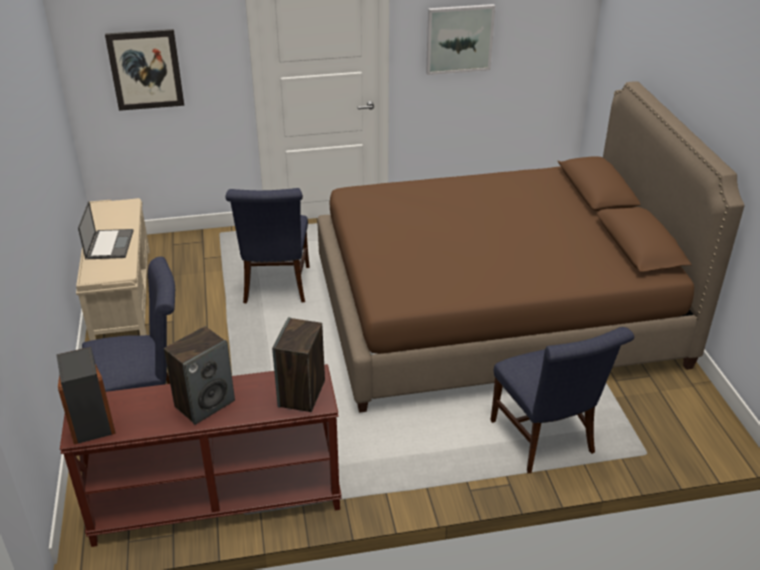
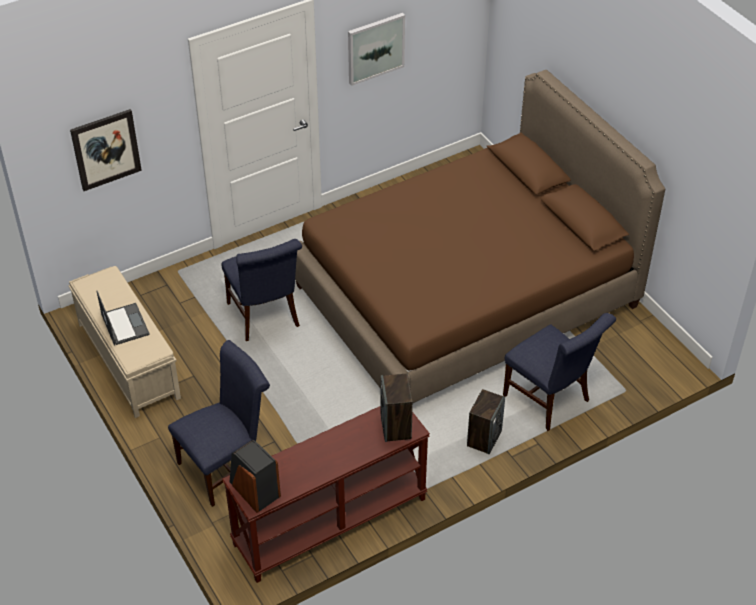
camera: 20 degrees left, 10 degrees up
(205, 403) = (330, 454): speaker -> speaker (484, 438)

